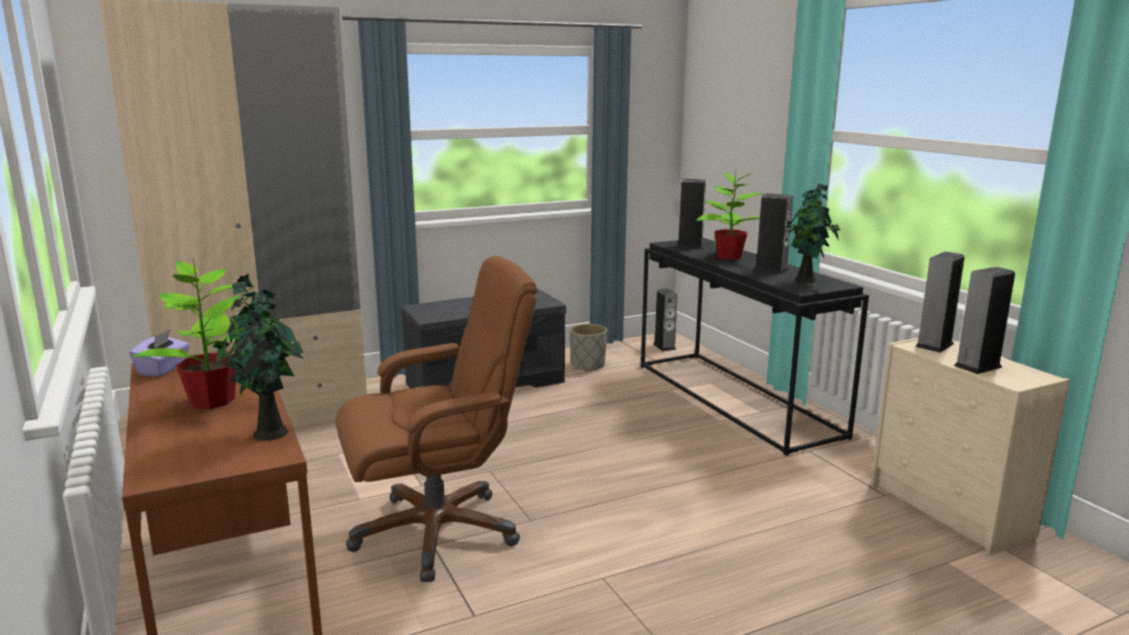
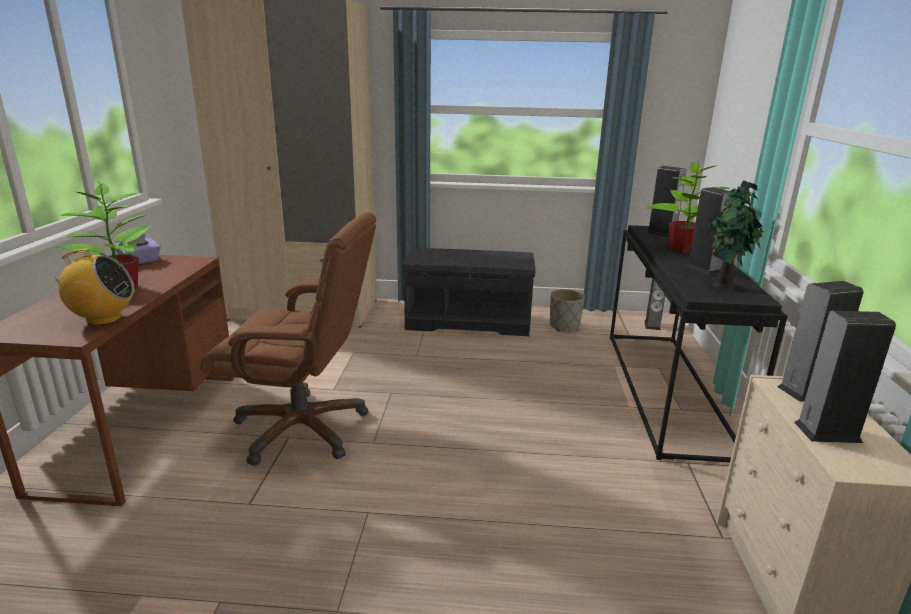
camera: 30 degrees right, 5 degrees up
(268, 432) = (103, 319): potted plant -> radio

